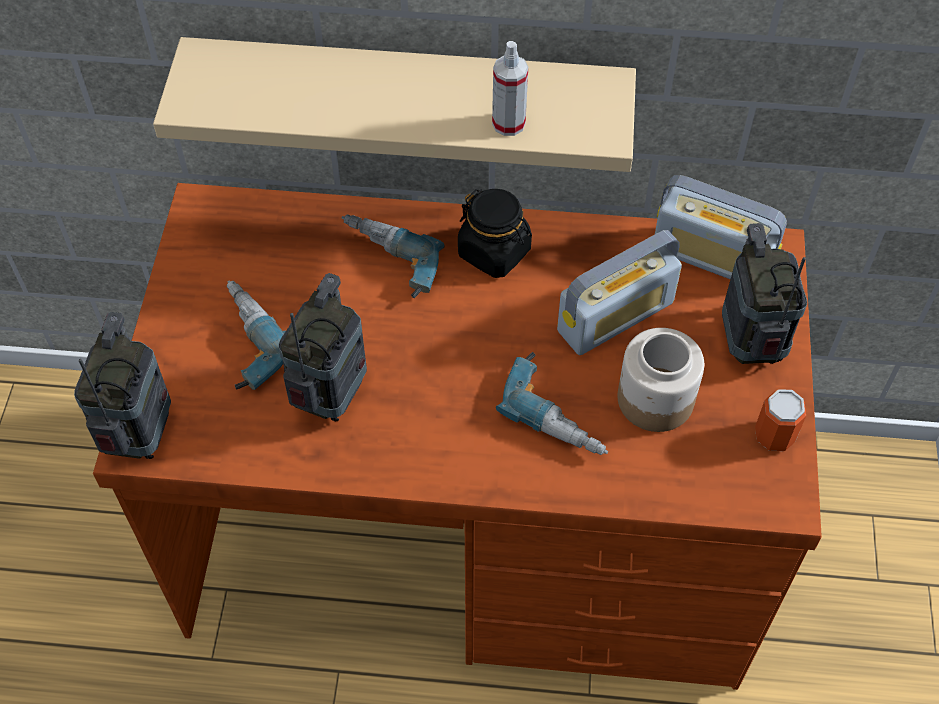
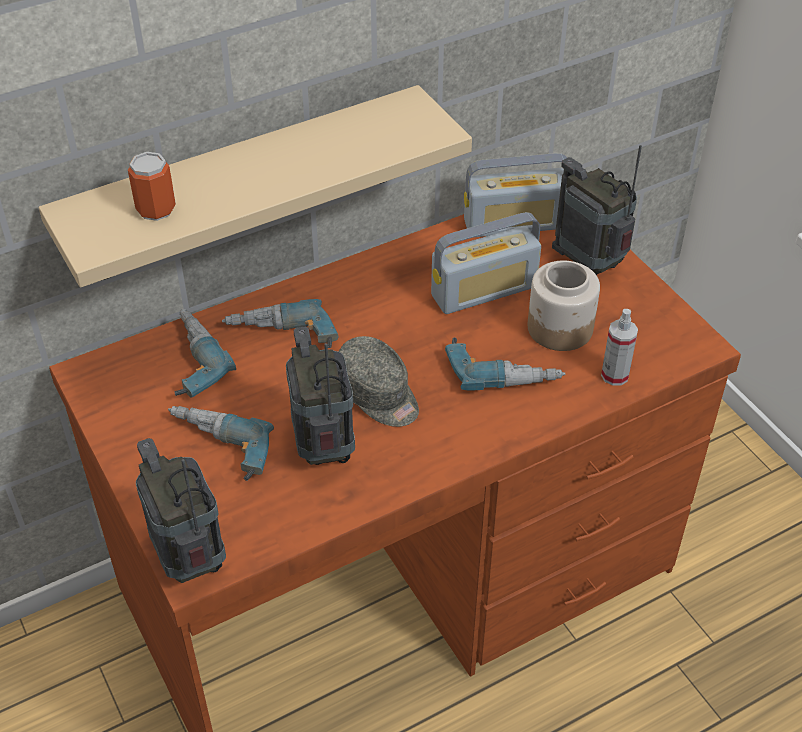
camera: 35 degrees left, 10 degrees down
(289, 240) = (187, 361): none -> power drill
(422, 371) = (378, 395): none -> grey cap
(494, 252) = (358, 292): black jar -> none
(508, 123) = (364, 153): spray bottle -> spray bottle (615, 375)
(615, 316) = (484, 291): radio -> radio turned 45 degrees clockwise
(774, 436) = (656, 310): can -> can (156, 209)

